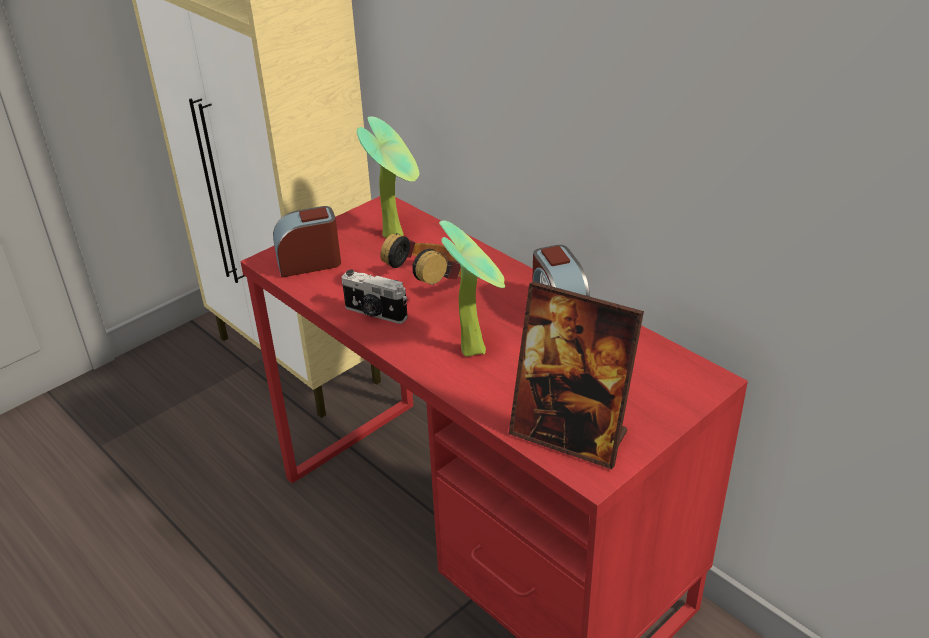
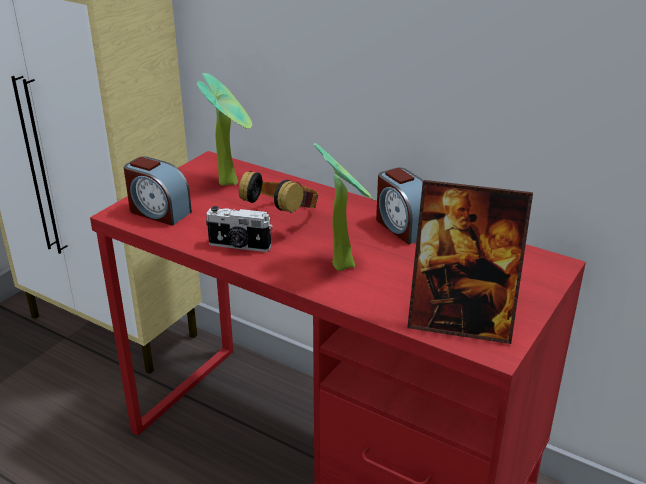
camera: 15 degrees left, 5 degrees down
(309, 263) = (158, 212): alarm clock -> alarm clock turned 120 degrees counterclockwise

